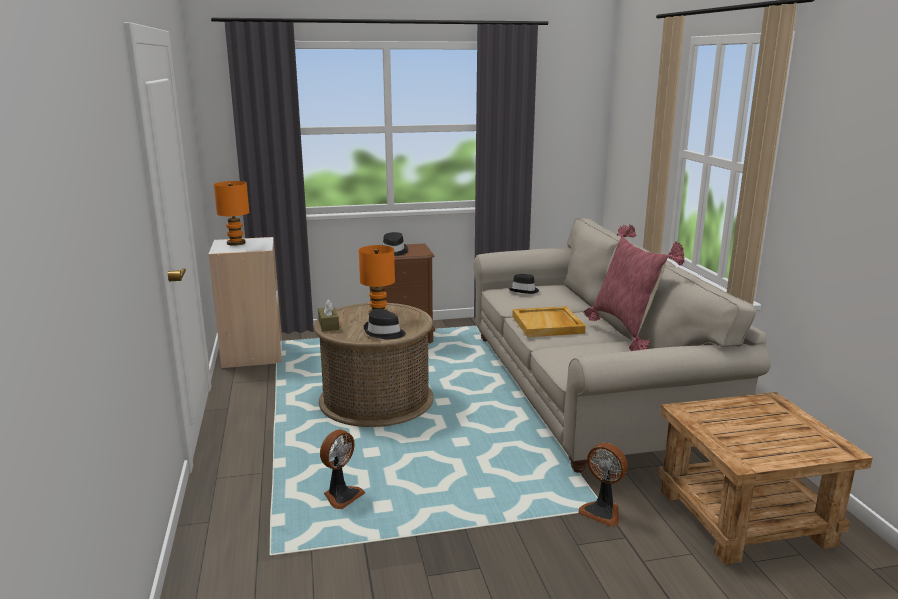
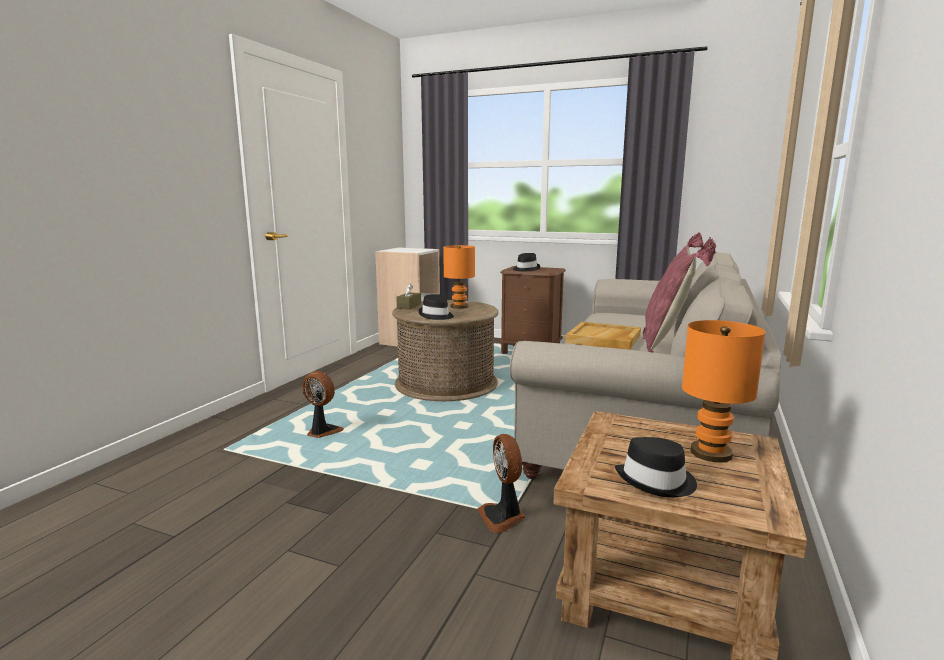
camera: 35 degrees right, 5 degrees down
(236, 243) = (406, 249): orange table lamp -> orange table lamp (710, 453)
(341, 496) = (322, 432): fan -> fan turned 135 degrees counterclockwise
(524, 290) = (627, 315): black hat -> black hat (657, 481)

